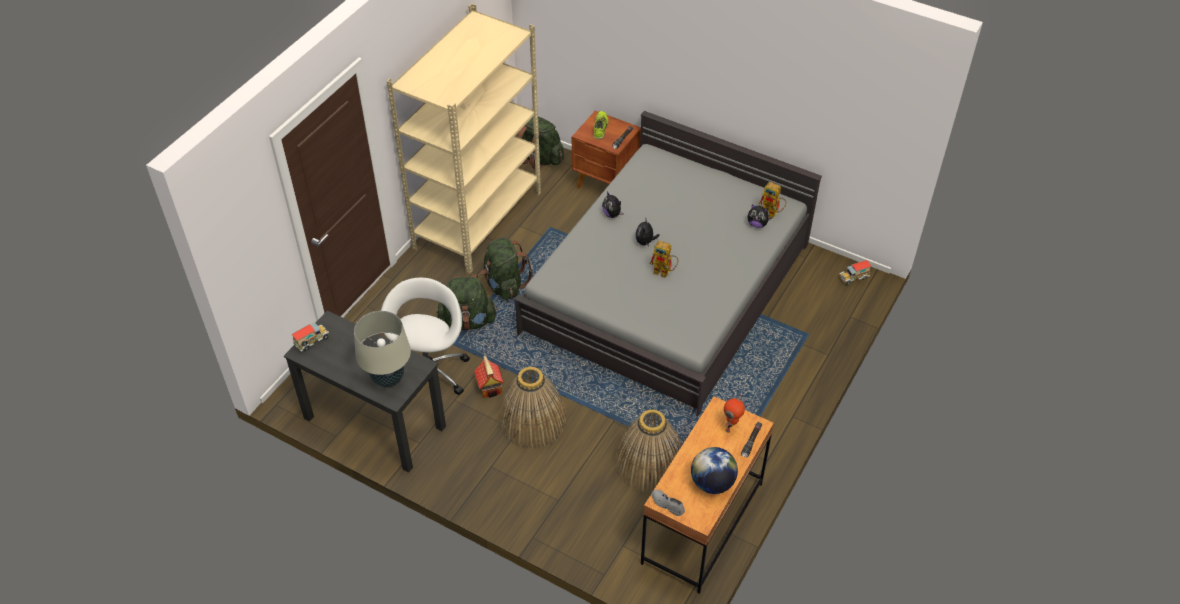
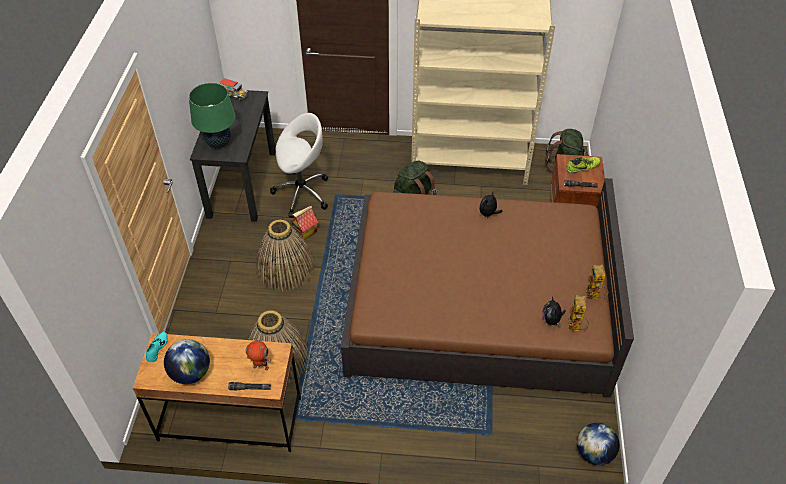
camera: 65 degrees right, 0 degrees up
(388, 378) = (218, 143): beige table lamp -> green table lamp
(468, 321) = (363, 195): green backpack -> none
(645, 242) = (470, 246): plush toy -> none
(665, 272) = (443, 272): toy robot -> toy robot (593, 296)
(667, 504) = (157, 348): grey shoe -> turquoise shoe
(668, 288) = (478, 305): grey bed -> brown bed
(853, 278) = (594, 453): toy truck -> globe

